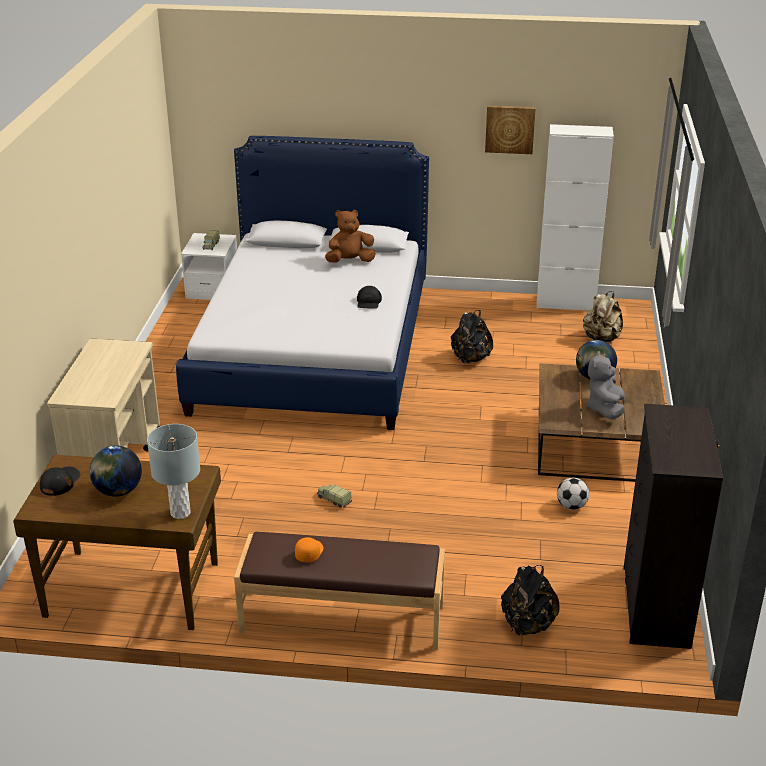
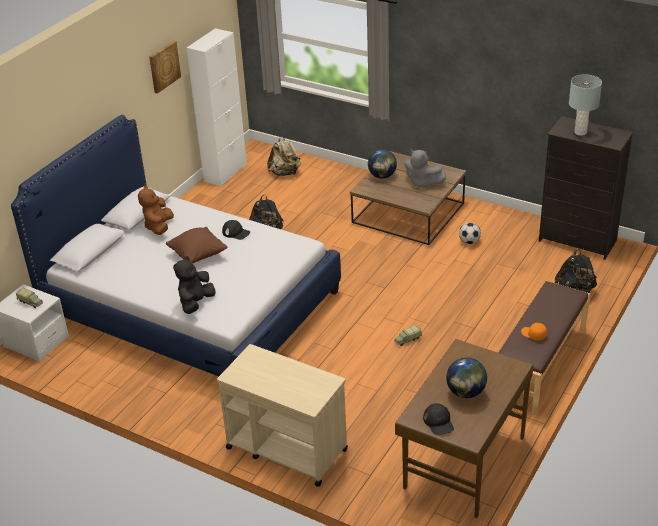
camera: 65 degrees left, 5 degrees up
(60, 482) = (438, 422): black cap -> black cap turned 150 degrees counterclockwise
(180, 513) = (507, 365): grey table lamp -> grey table lamp (580, 132)
(231, 311) = (196, 303): none -> black plush toy
(312, 292) = (198, 256): none -> brown pillow

